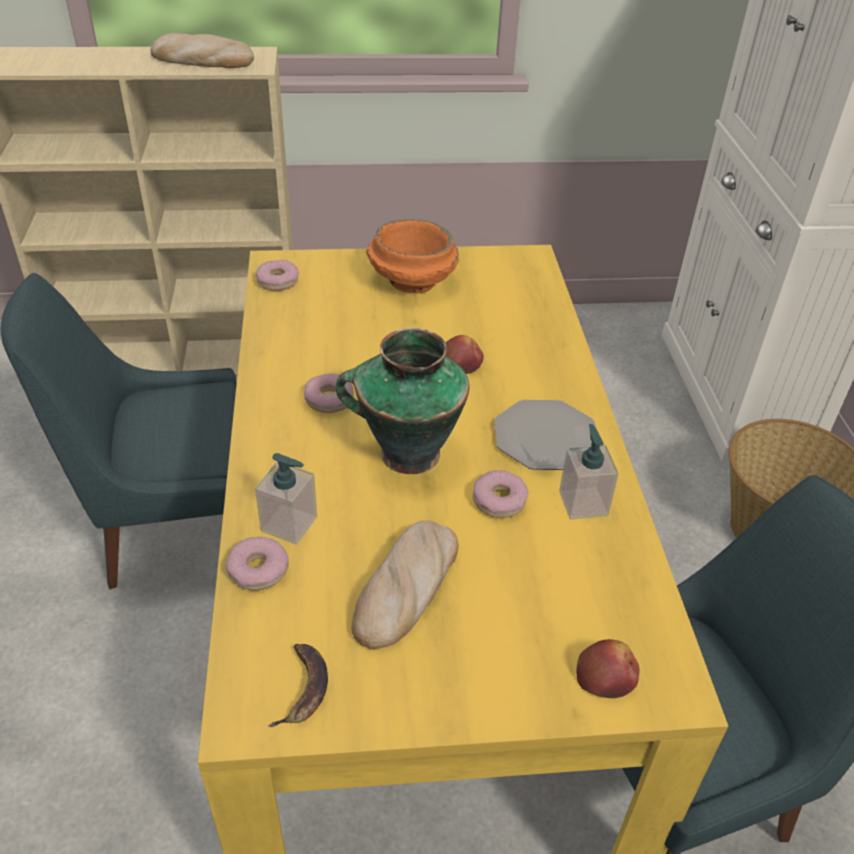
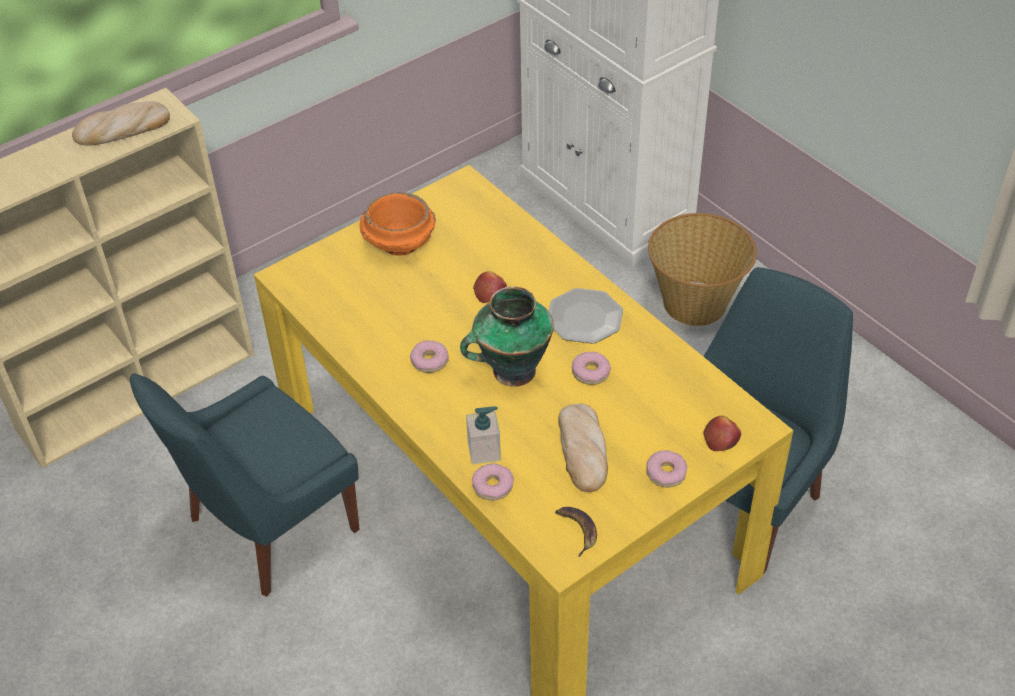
camera: 30 degrees left, 5 degrees up
(277, 281) = (302, 290): donut -> donut (666, 473)
(583, 503) = (638, 349): soap dispenser -> none

